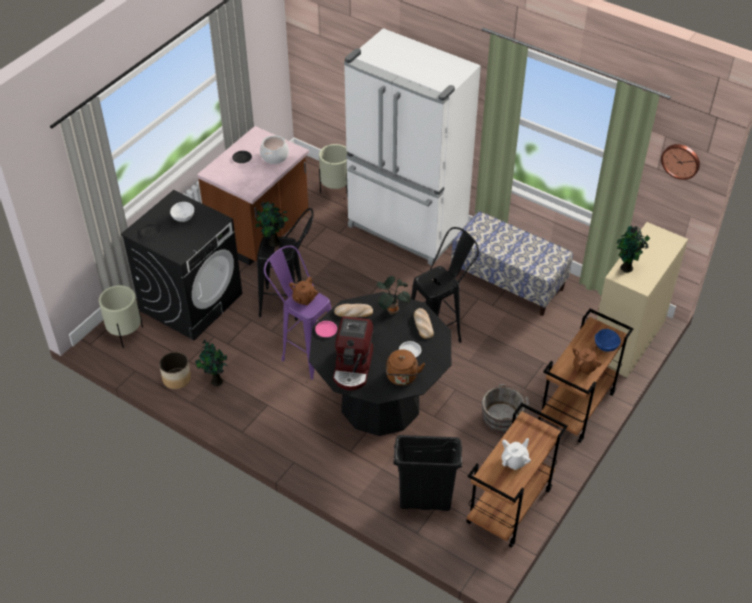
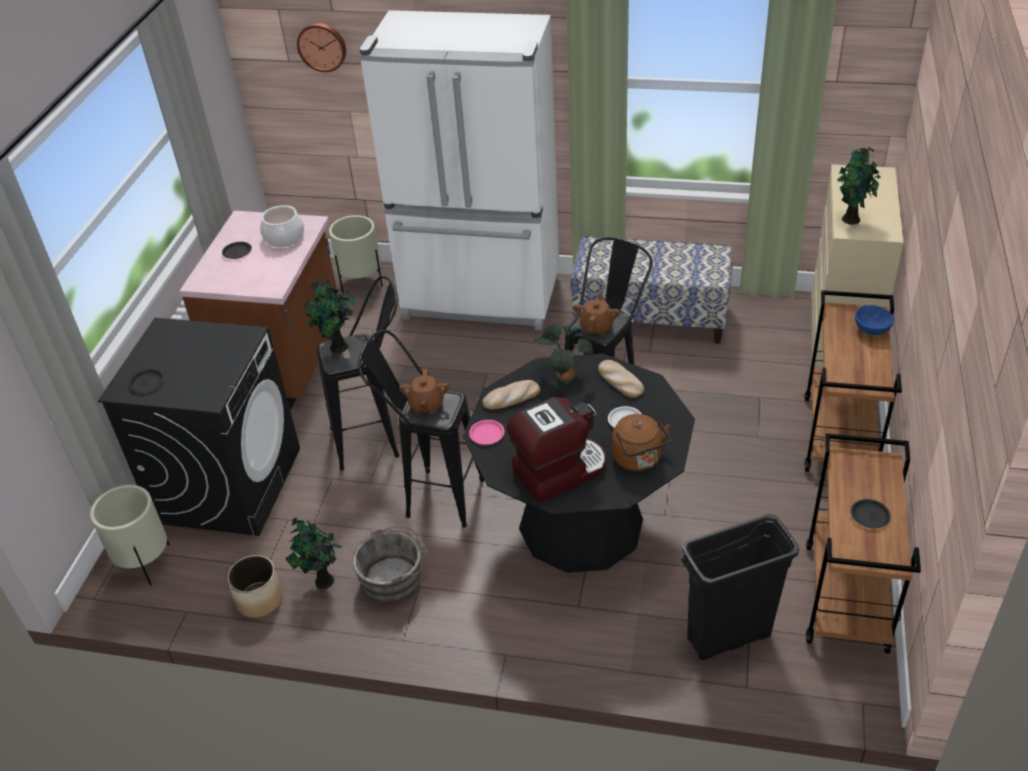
camera: 20 degrees left, 5 degrees down
(183, 218) = (190, 349): white bowl -> none
(303, 353) = (432, 496): purple stool -> black stool
(353, 367) = (559, 470): coffee machine -> coffee machine turned 105 degrees counterclockwise
(504, 417) = (758, 482): grey bucket -> grey bucket (395, 579)
(514, 461) = (870, 516): white teapot -> black plate
(585, 366) = (865, 362): brown teapot -> brown teapot (596, 327)
(681, 160) = (872, 54): wall clock -> wall clock (322, 46)

